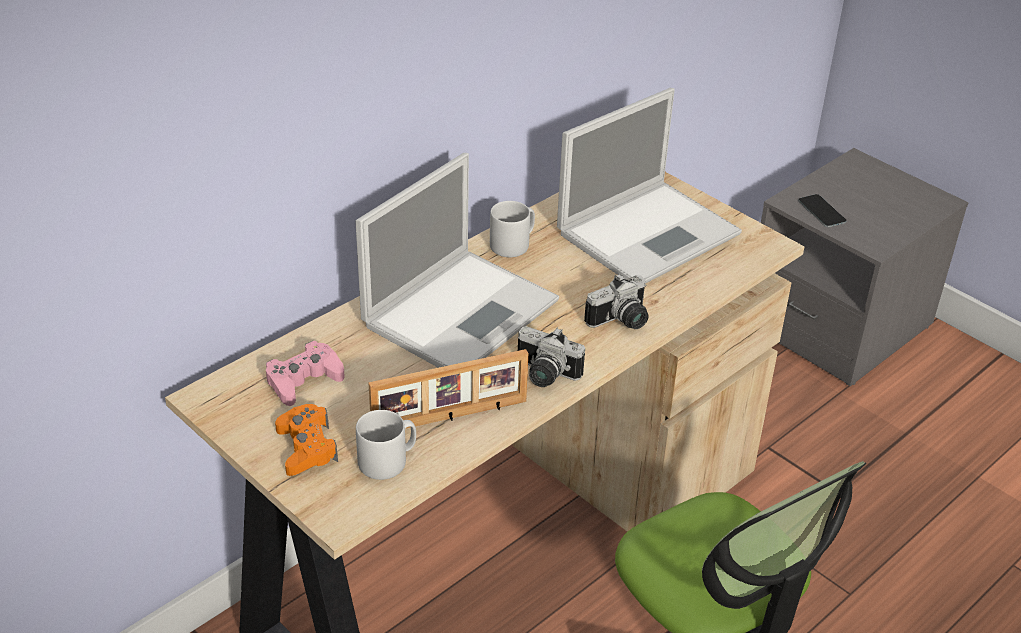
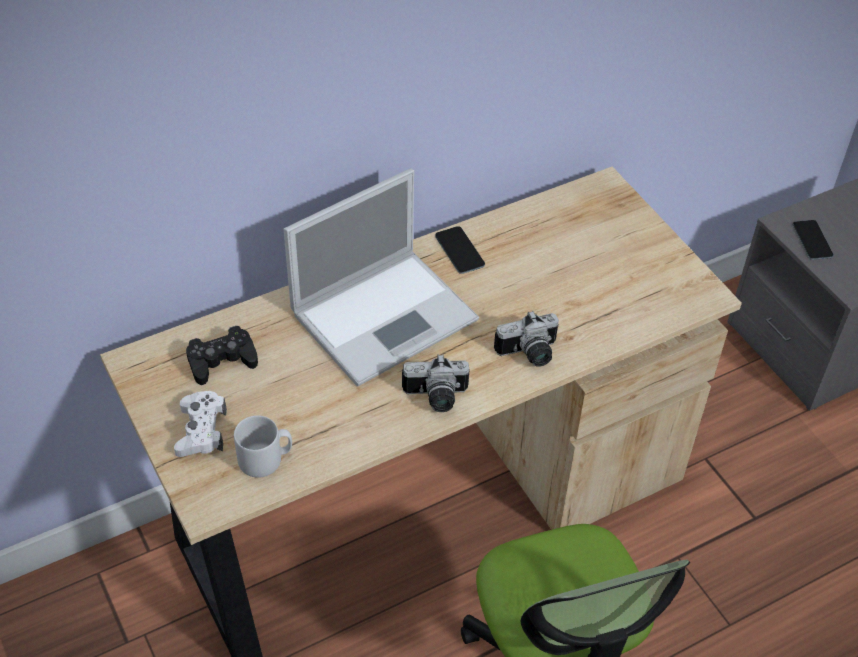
camera: 15 degrees right, 10 degrees up
(303, 380) = (222, 360): pink game controller -> black game controller
(307, 447) = (201, 430): orange game controller -> white game controller
(450, 418) = (335, 426): picture frame -> none
(513, 244) = (459, 250): grey mug -> phone
(544, 375) = (436, 398): camera -> camera turned 45 degrees counterclockwise
(650, 232) = (595, 259): laptop -> none

